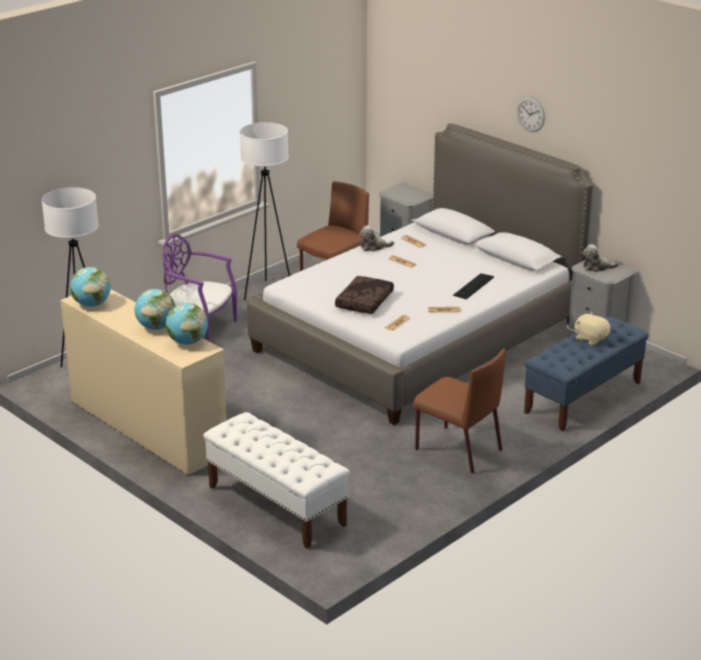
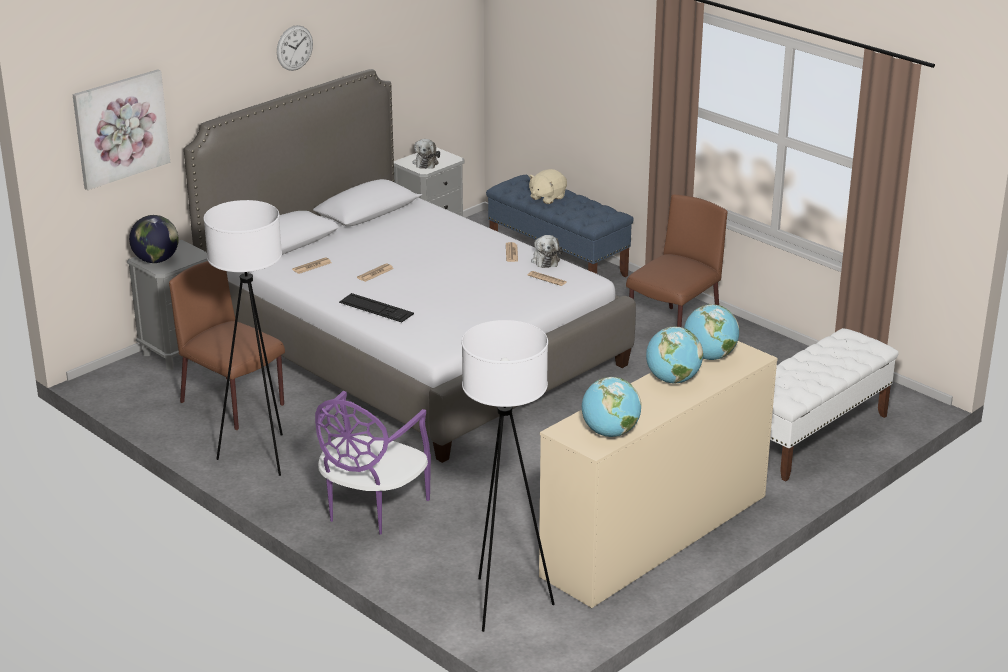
camera: 90 degrees left, 0 degrees up
(365, 302) = (489, 297): brown pillow -> none
(374, 247) = (323, 291): plush toy -> plush toy (545, 260)
(400, 189) = (156, 260): none -> globe
(411, 95) = (120, 128): none -> picture
(473, 286) = (447, 235): keyboard -> keyboard (376, 308)

